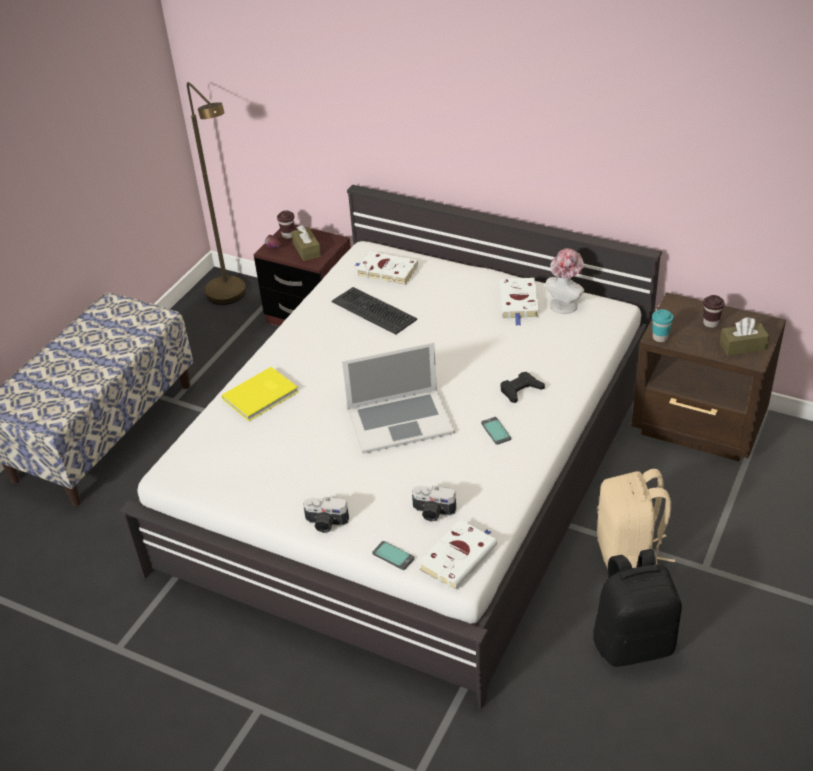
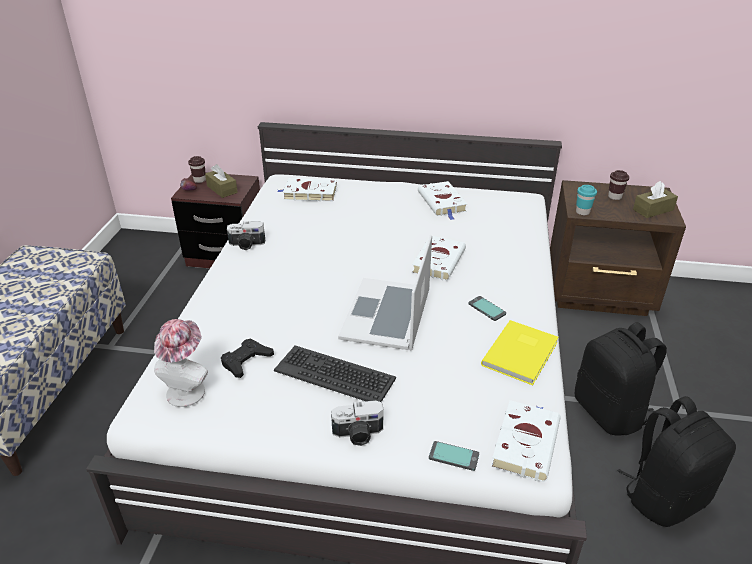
camera: 20 degrees left, 5 degrees down
(232, 298) = (145, 250): brown floor lamp -> none
(262, 396) = (230, 313): yellow book -> yellow book (522, 354)
(374, 311) = (313, 224): keyboard -> keyboard (335, 374)
(400, 420) = (387, 313): laptop -> laptop turned 135 degrees clockwise
(433, 512) = (470, 399): camera -> camera (246, 245)
(478, 371) = (439, 260): none -> white book
(520, 390) = (487, 270): black game controller -> black game controller (246, 361)
(565, 303) = (482, 198): hat -> hat (188, 389)
(629, 555) = (610, 412): beige backpack -> black backpack

